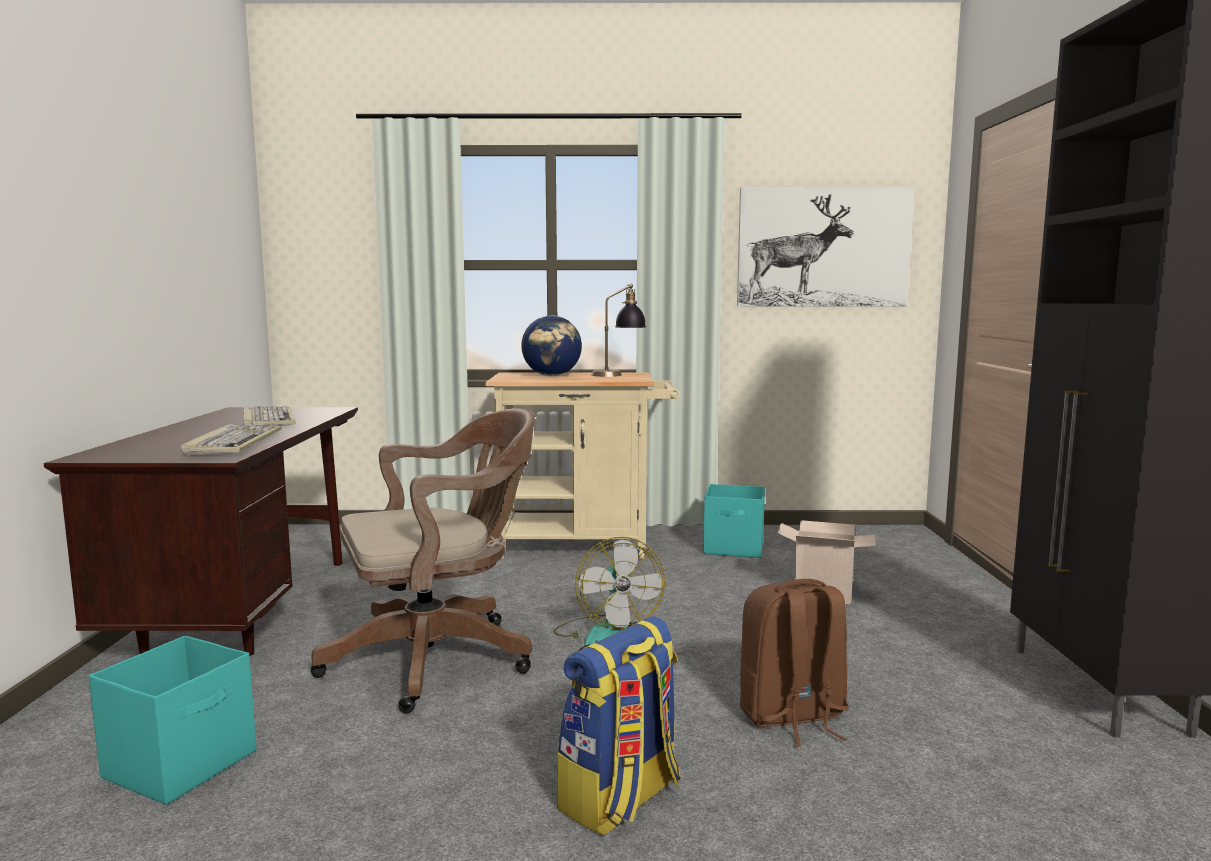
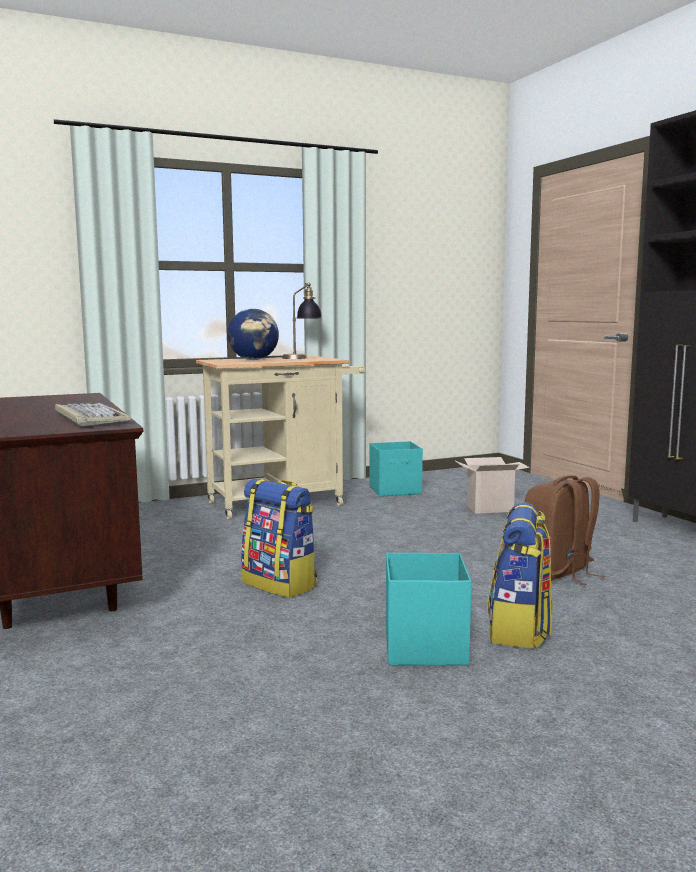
camera: 25 degrees left, 0 degrees up
(183, 764) = (181, 681): turquoise storage box -> turquoise storage box (425, 646)
(267, 421) = (53, 404): keyboard -> none
(439, 658) = (280, 584): brown office chair -> backpack
(606, 634) = (381, 551): fan -> none
(823, 247) = (430, 257): picture -> none

